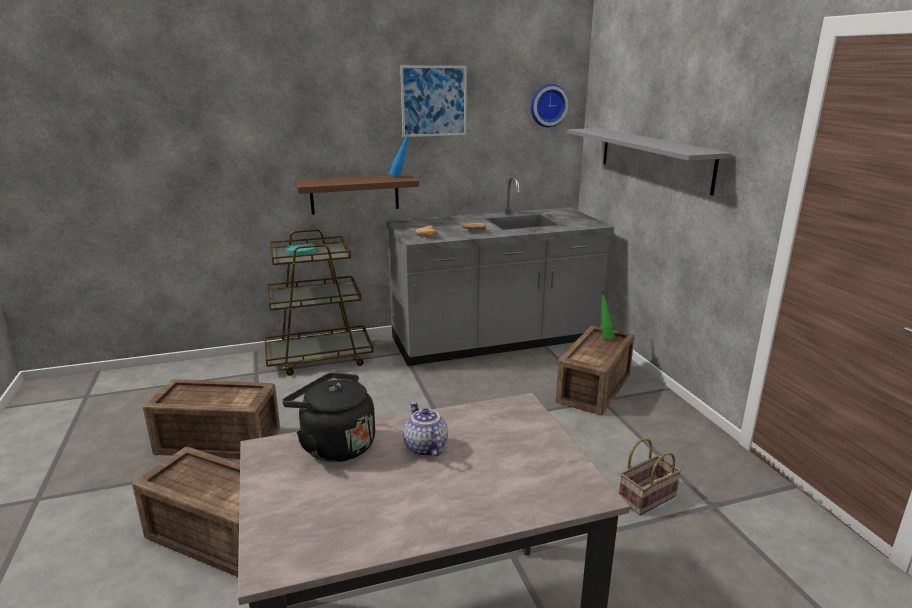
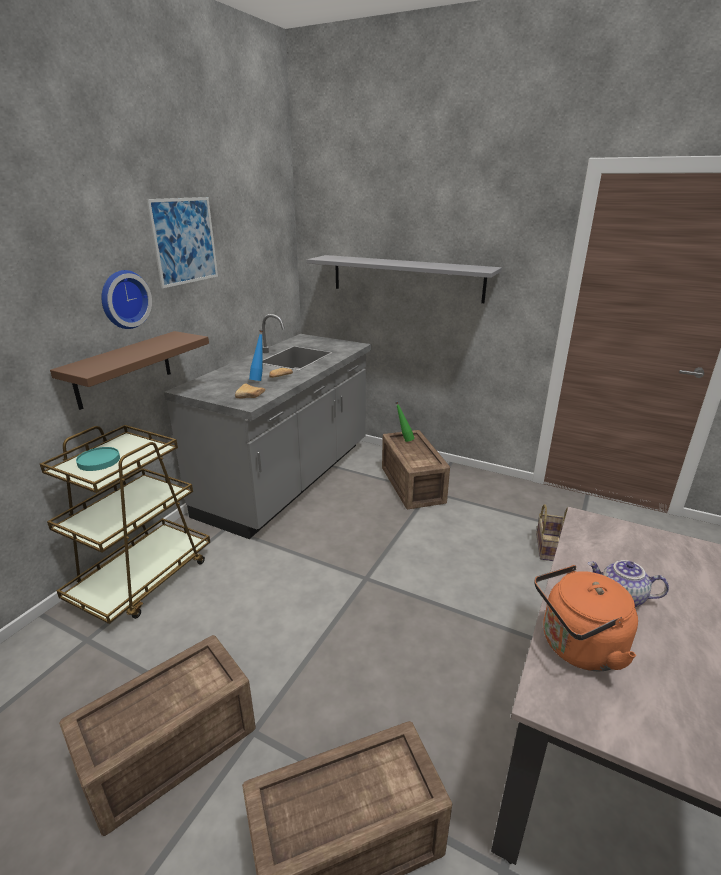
camera: 45 degrees left, 5 degrees up
(334, 445) = (577, 647): black kettle -> orange kettle
(400, 177) = (177, 336): blue bottle -> blue bottle (259, 379)
(547, 105) = (273, 236): wall clock -> wall clock (123, 299)

